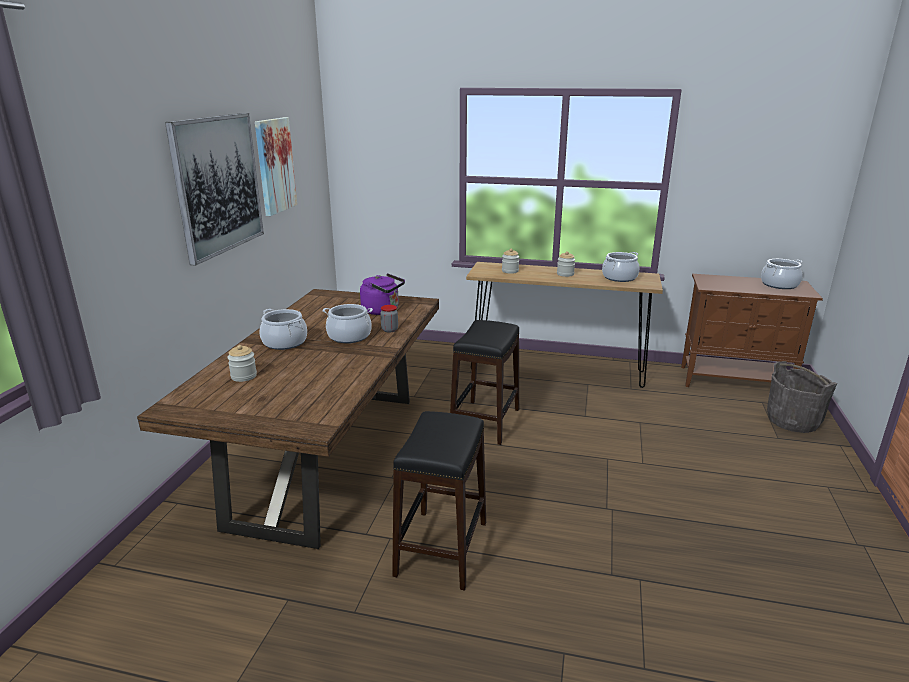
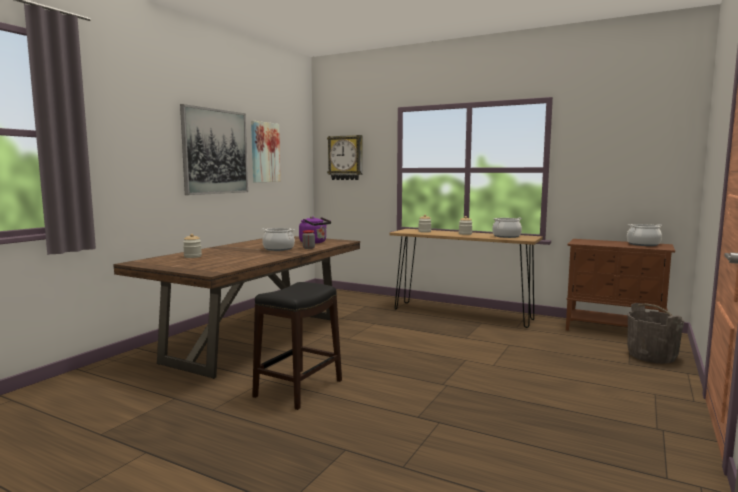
camera: 15 degrees right, 15 degrees down
(284, 342) = (234, 249): cooking pot -> none
(380, 158) = (345, 158): none -> wall clock
(486, 422) = (384, 334): black stool -> none

